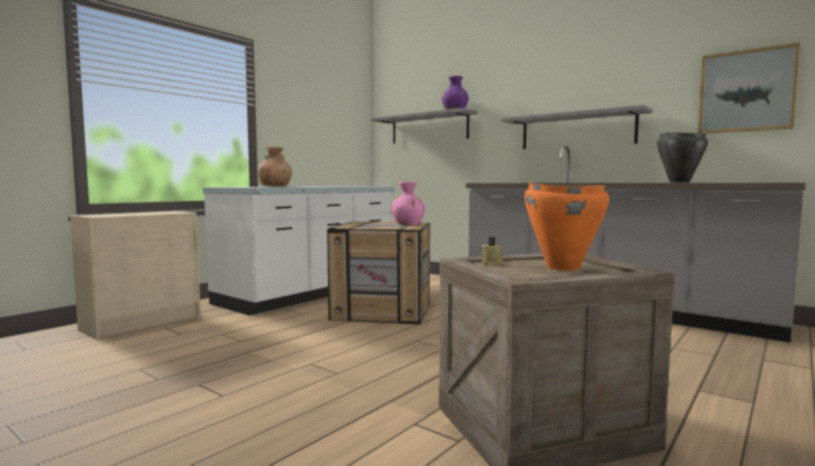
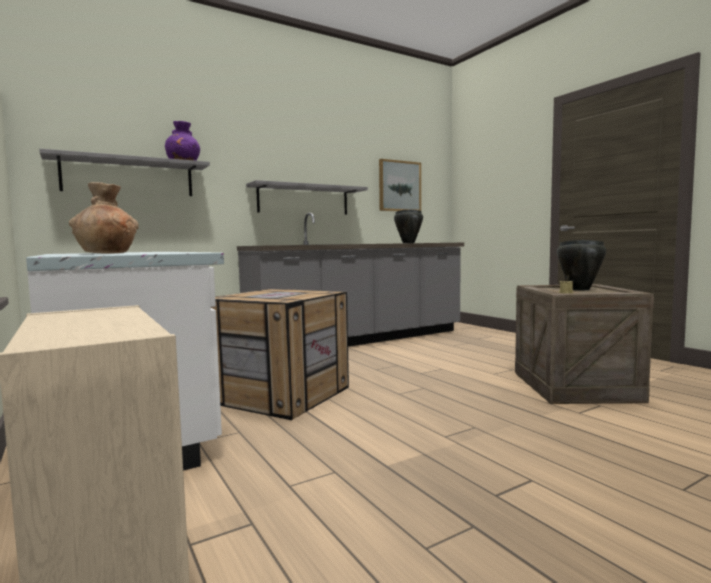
camera: 70 degrees left, 0 degrees up
(408, 224) = (285, 291): pink vase -> none
(562, 268) = (579, 289): orange cooking pot -> black cooking pot

